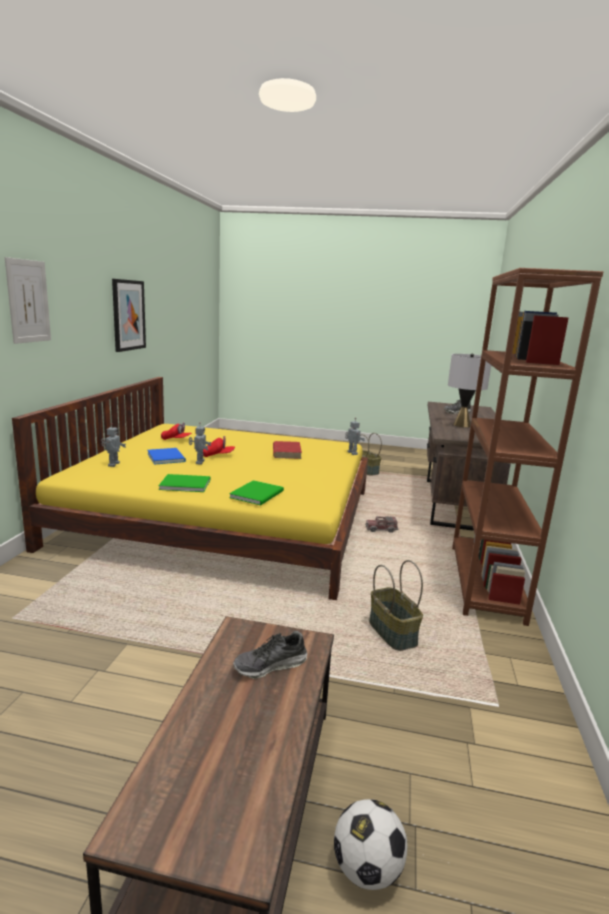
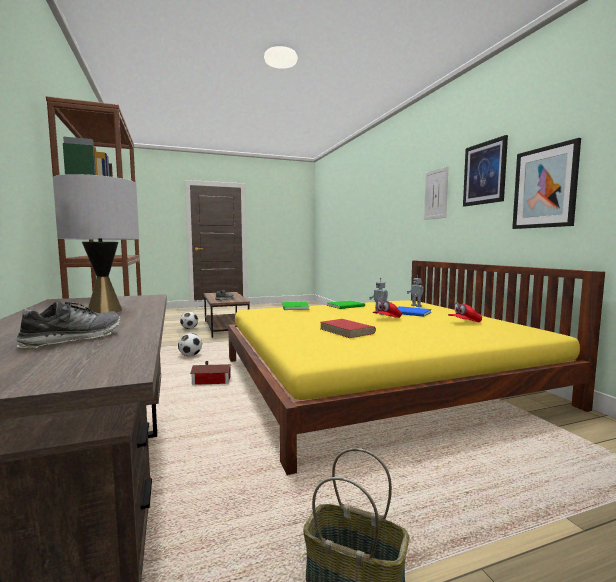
camera: 150 degrees right, 10 degrees down
(87, 288) = (484, 173): none -> picture
(351, 453) = (281, 346): toy robot -> none
(377, 561) = (212, 381): none -> toy house
(381, 529) = (221, 409): toy truck -> none
(393, 632) = (190, 355): basket -> football

